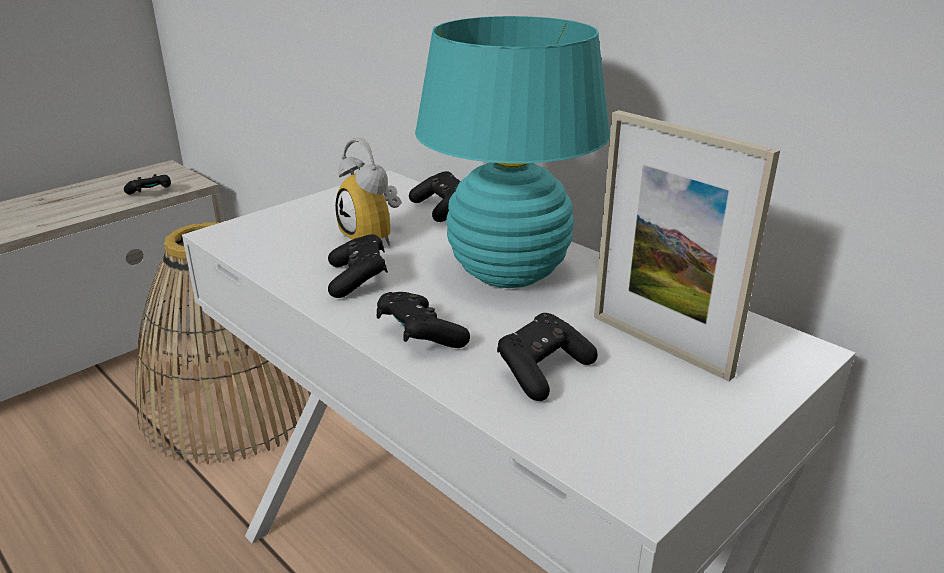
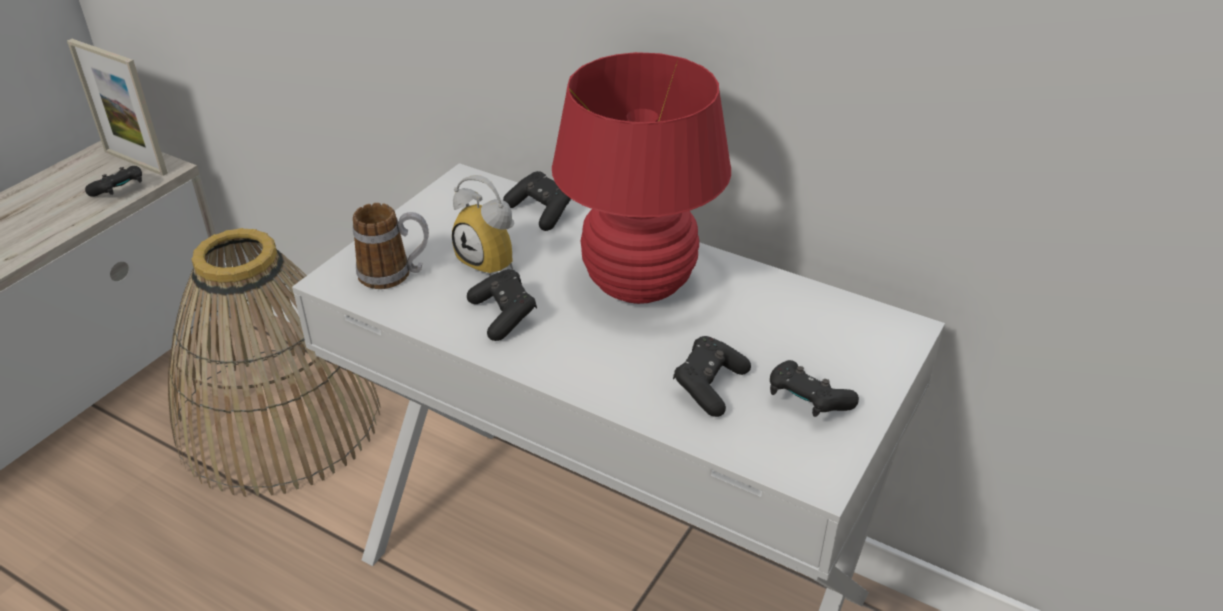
camera: 15 degrees left, 10 degrees up
(278, 237) = (395, 274): none -> mug
(420, 336) = (591, 370): black game controller -> black game controller (807, 402)
(508, 273) = (638, 285): turquoise table lamp -> red table lamp
(659, 345) = (793, 343): picture frame -> picture frame (135, 162)

